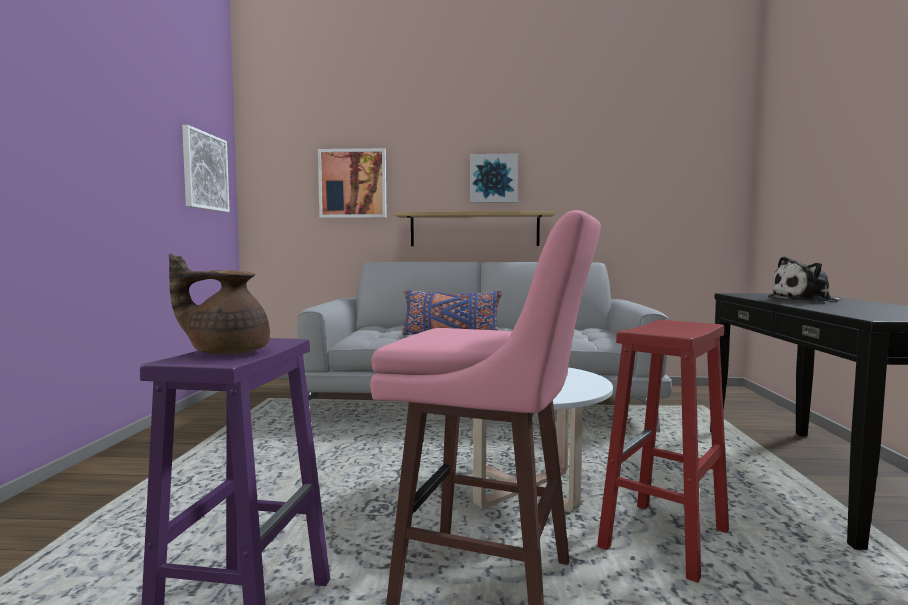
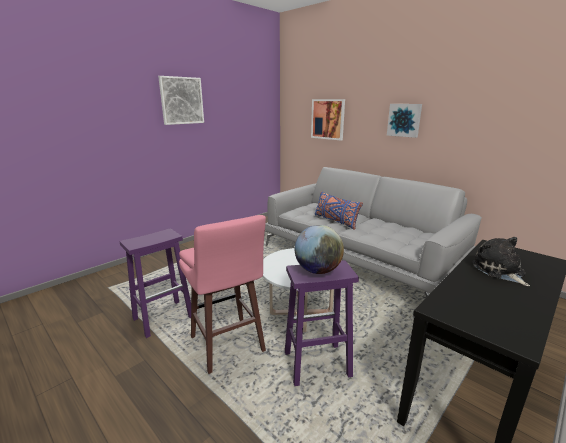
camera: 40 degrees right, 15 degrees up
(204, 171) = (256, 116): picture -> picture (181, 100)
(227, 352) = (147, 239): brown teapot -> none
(474, 230) = (389, 152): shelf -> none
(664, 539) = (316, 364): red stool -> purple stool
(668, 328) = (317, 270): none -> globe
(806, 300) = (499, 271): plush toy -> plush toy turned 45 degrees clockwise

